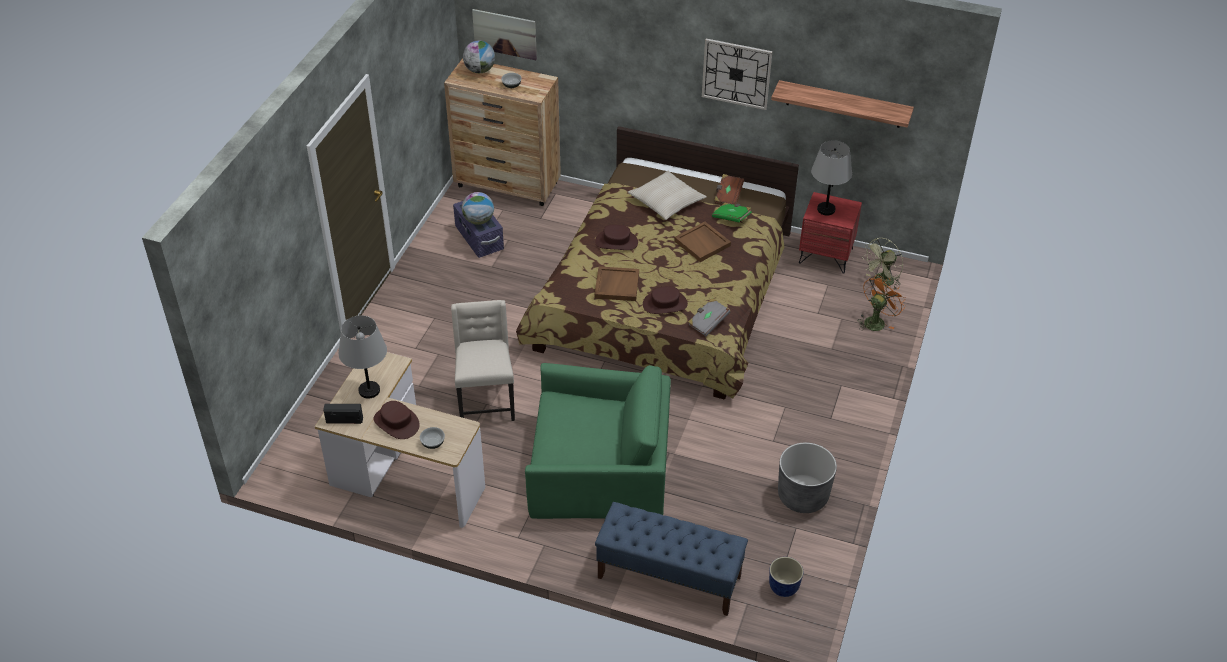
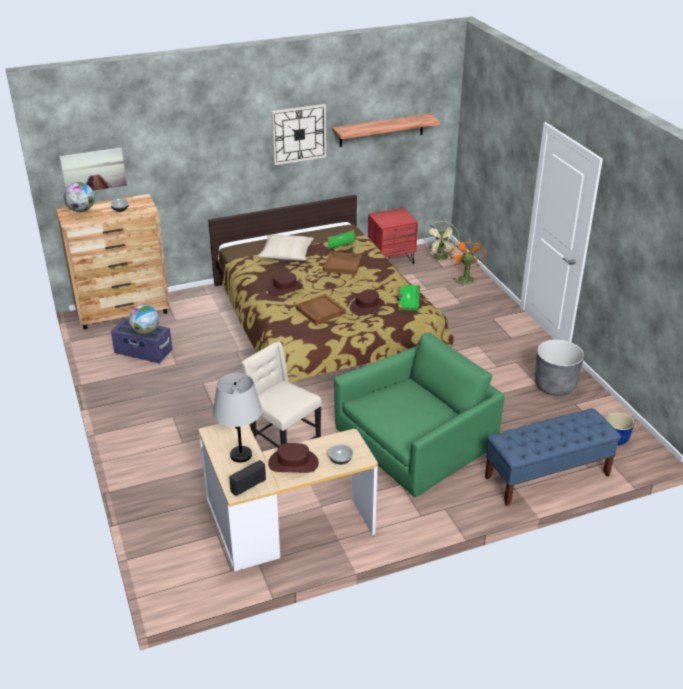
camera: 40 degrees left, 10 degrees down
(708, 322) = (408, 303): grey book -> green book
(727, 196) = (320, 236): brown book -> none
(825, 209) = (388, 219): grey table lamp -> none

